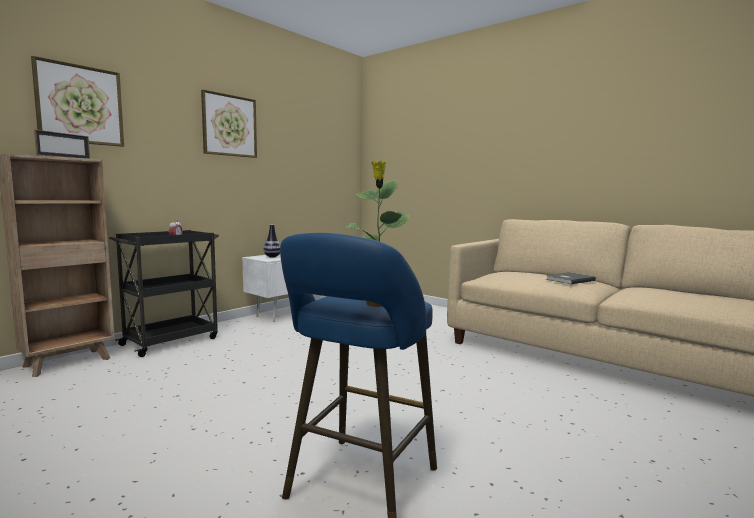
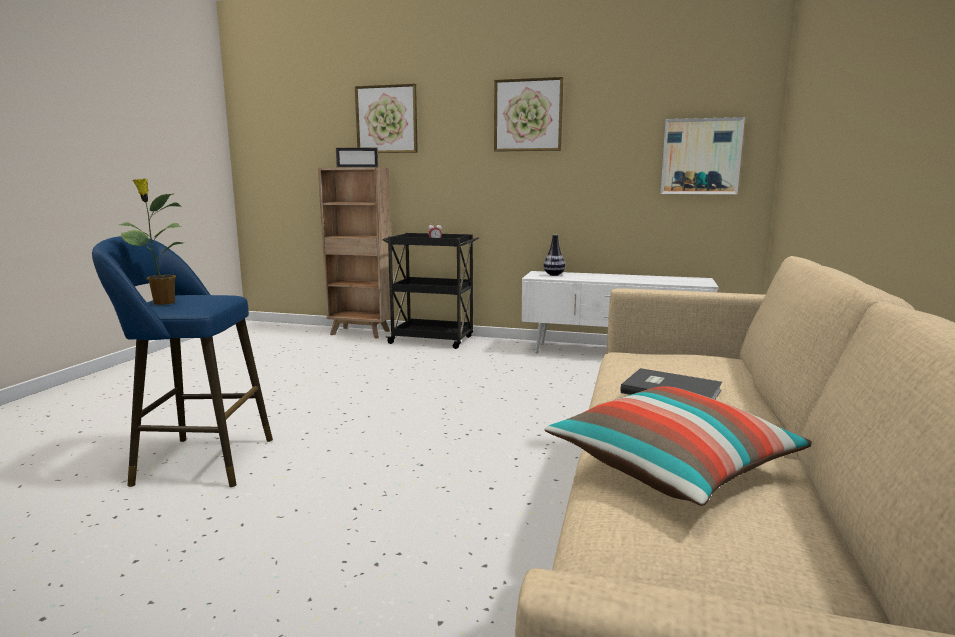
camera: 65 degrees right, 5 degrees up
(332, 169) = (701, 156): none -> picture
(655, 294) = (672, 468): none -> pillow

